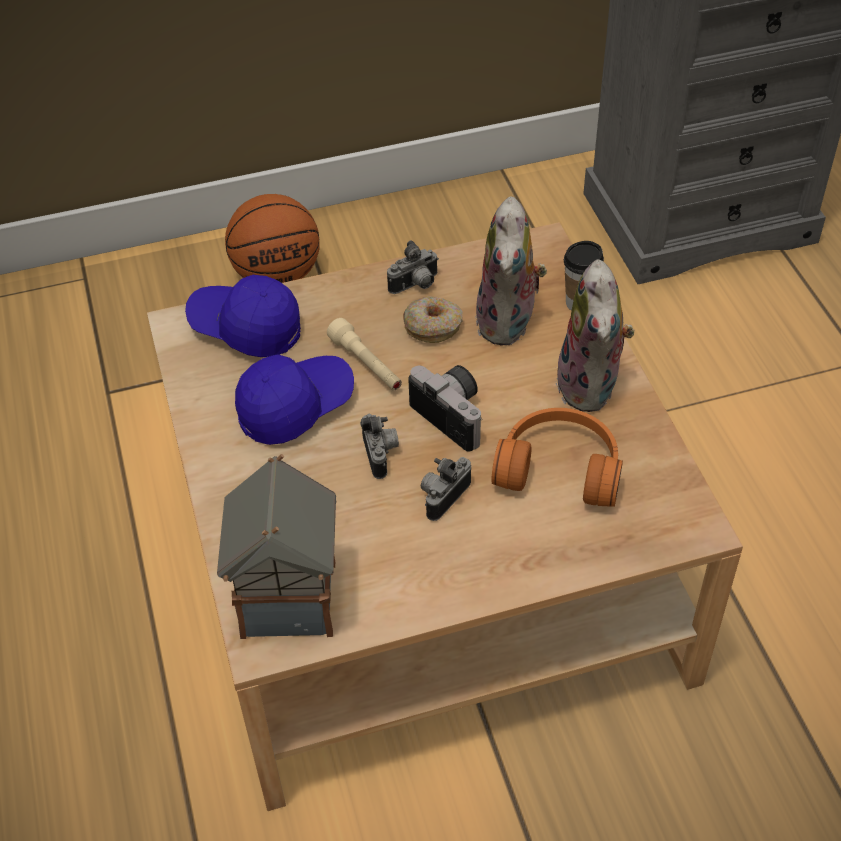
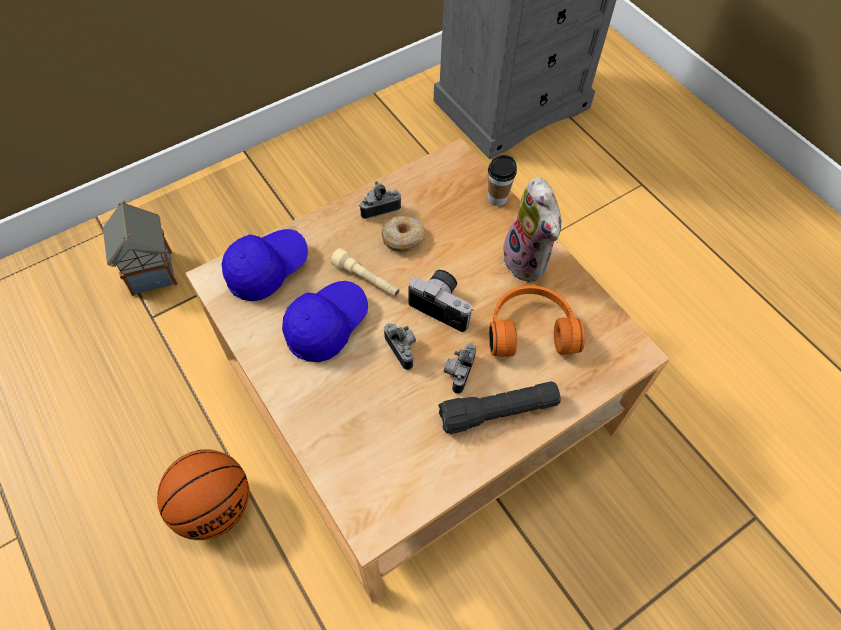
camera: 20 degrees left, 10 degrees up
(246, 328) = (267, 269): blue cap -> blue cap turned 135 degrees clockwise
(277, 275) = (246, 201): basketball -> basketball (214, 506)
(290, 602) = (379, 487): toy house -> toy house (153, 274)
(416, 286) = (379, 208): camera -> camera turned 150 degrees counterclockwise
(476, 554) = (498, 412): none -> black flashlight
(509, 323) = (455, 224): plush toy -> none

